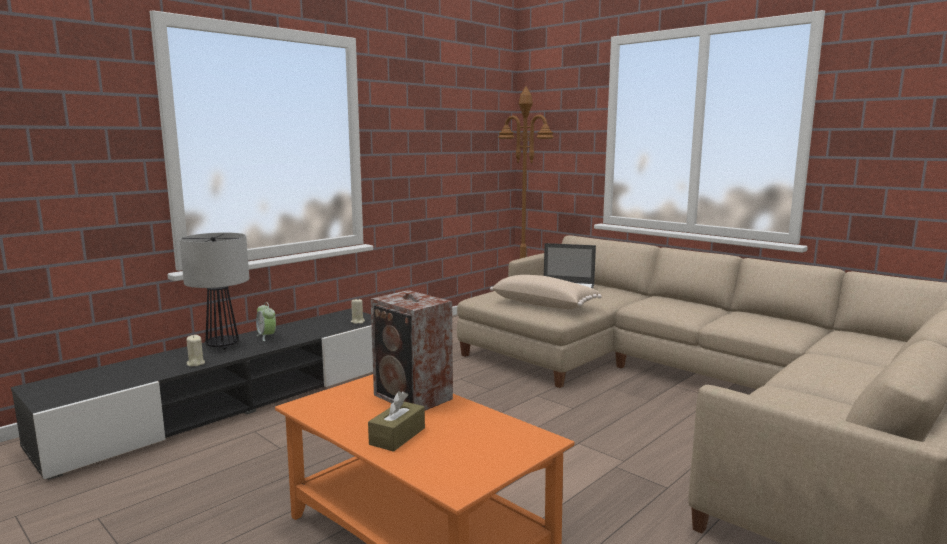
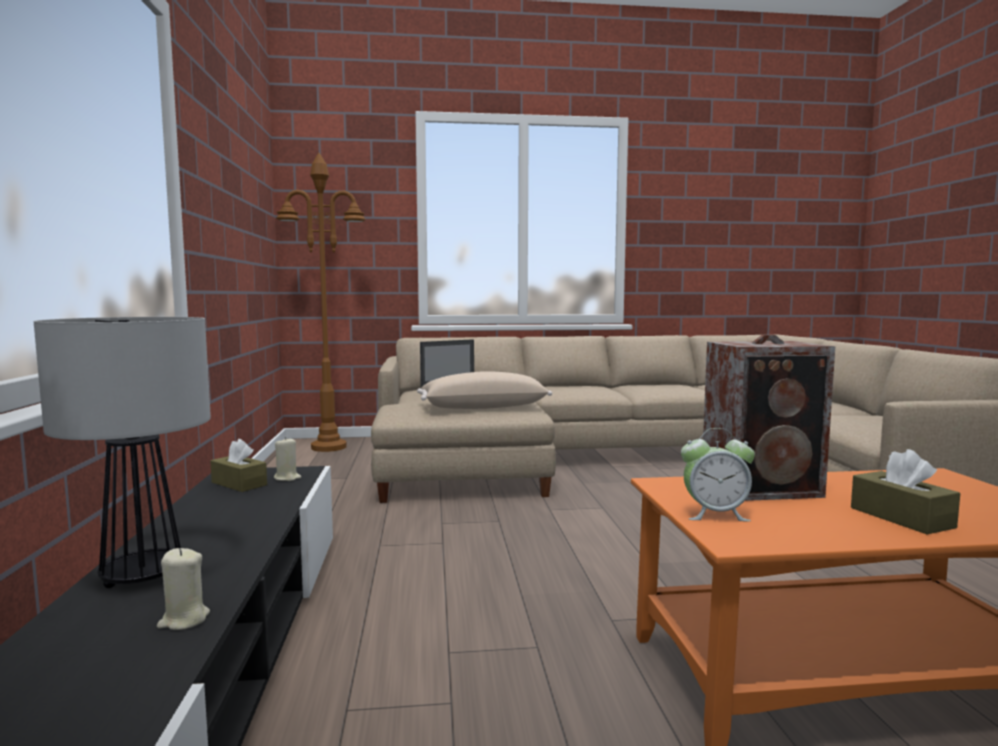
camera: 50 degrees left, 5 degrees down
(266, 337) = (195, 536): alarm clock -> alarm clock (715, 514)
(336, 318) = (239, 484): none -> brown tissue box

